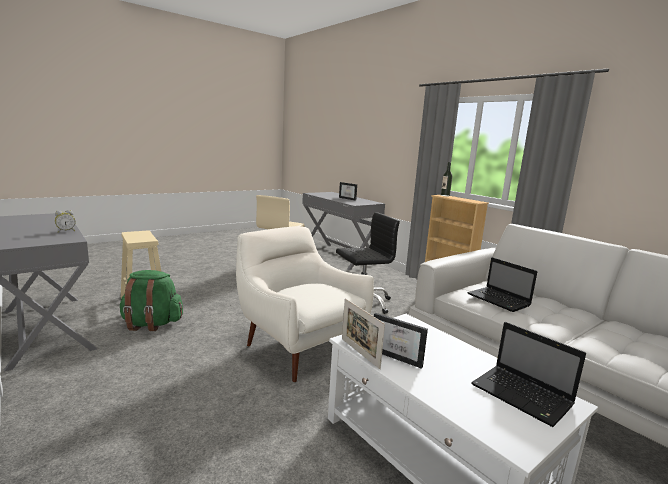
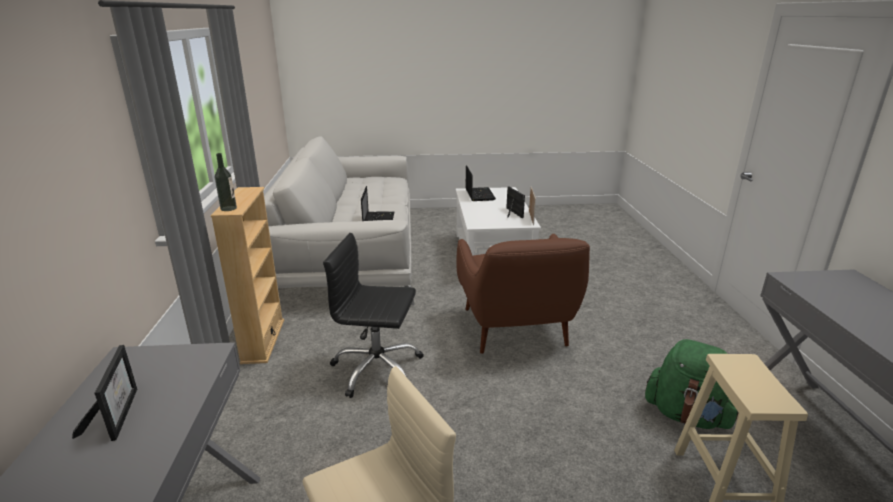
camera: 145 degrees left, 10 degrees up
(66, 231) = (824, 301): alarm clock -> none
(300, 346) = (515, 330): white armchair -> brown armchair

